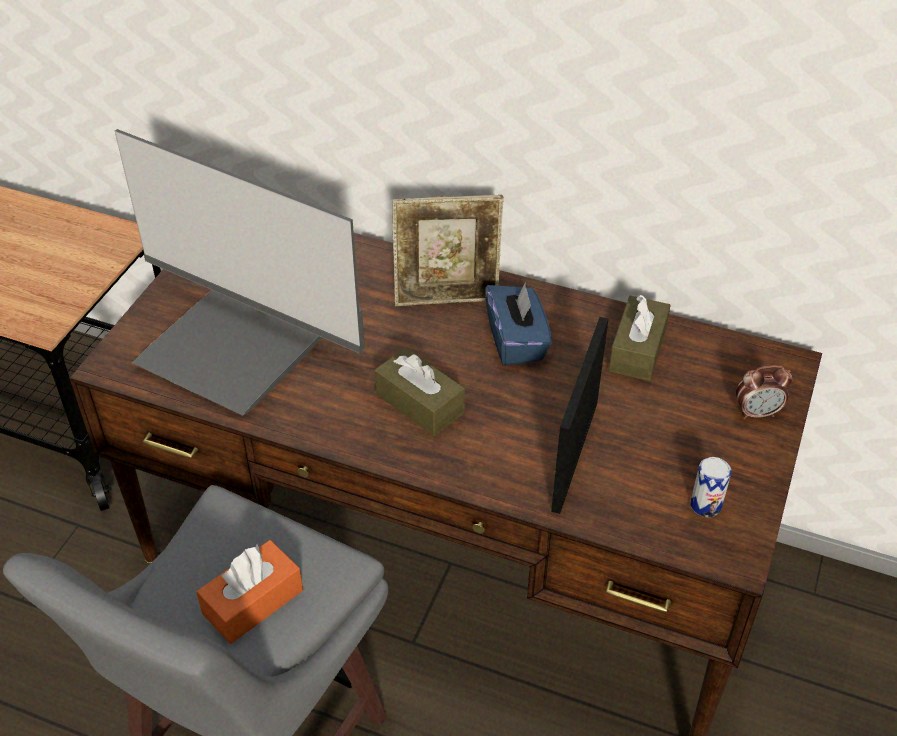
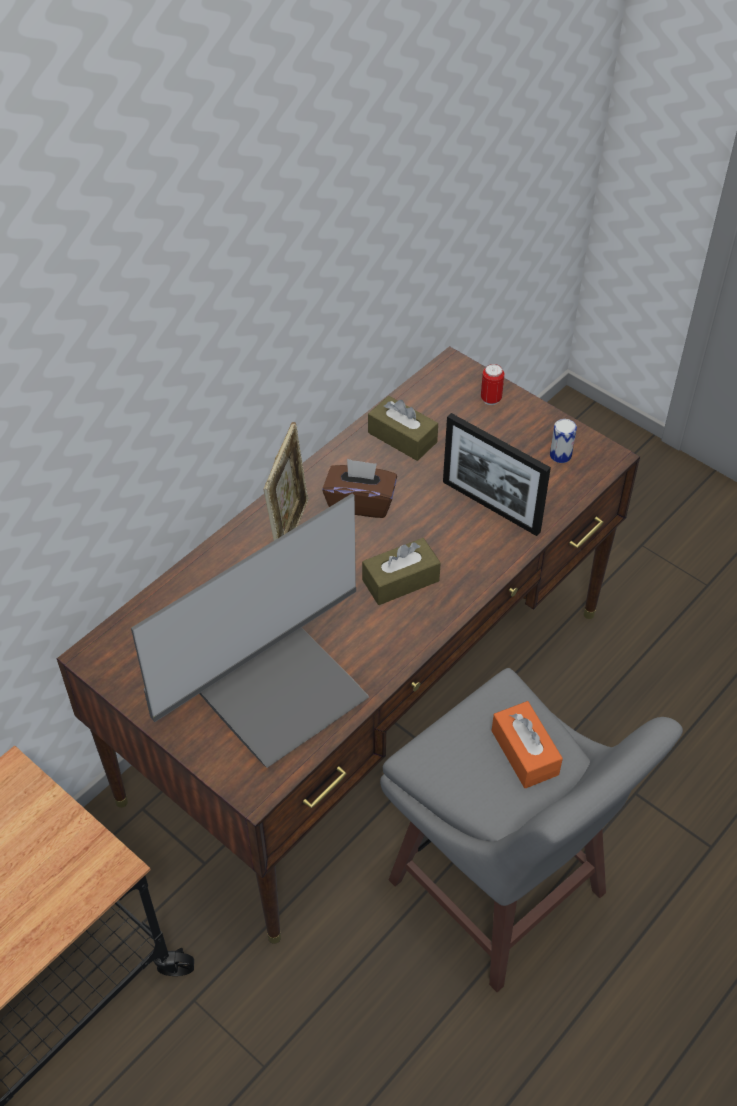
camera: 70 degrees left, 5 degrees up
(516, 341) = (360, 502): blue tissue box -> brown tissue box
(757, 413) = (491, 399): alarm clock -> can

